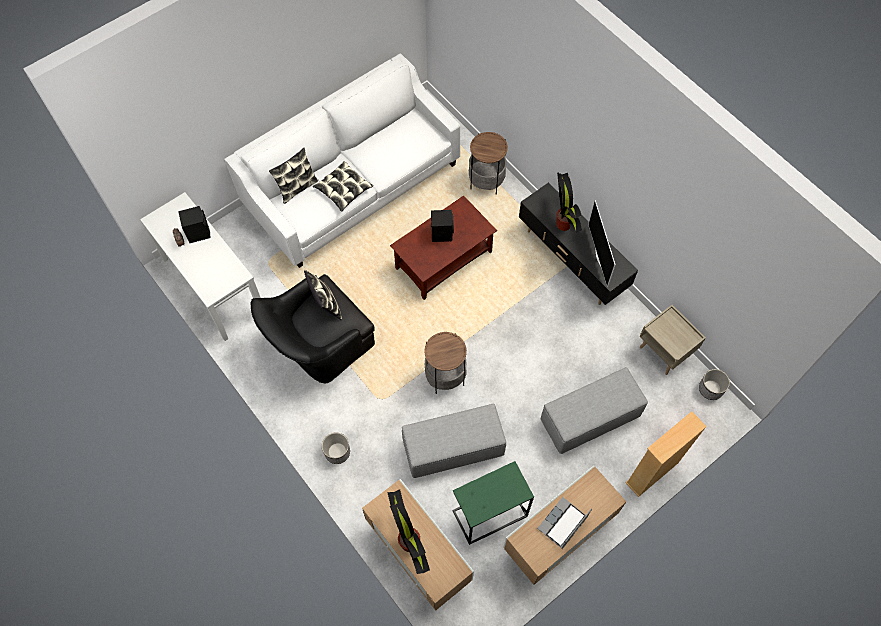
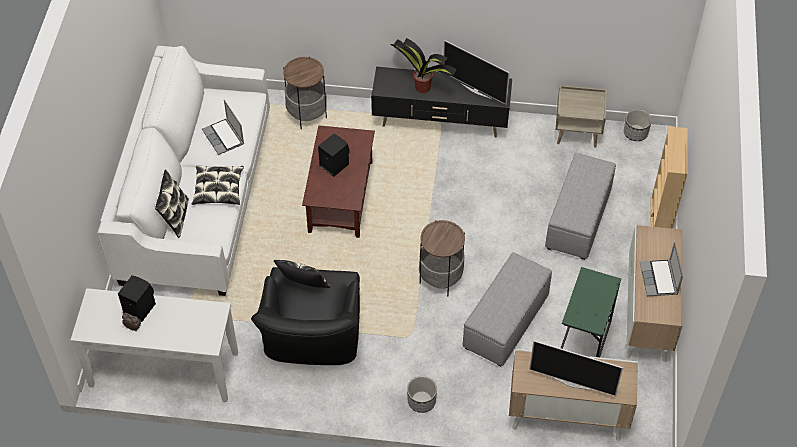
camera: 45 degrees left, 10 degrees down
(386, 155) = (224, 137): none -> laptop
(409, 542) = (572, 383): potted plant -> television

